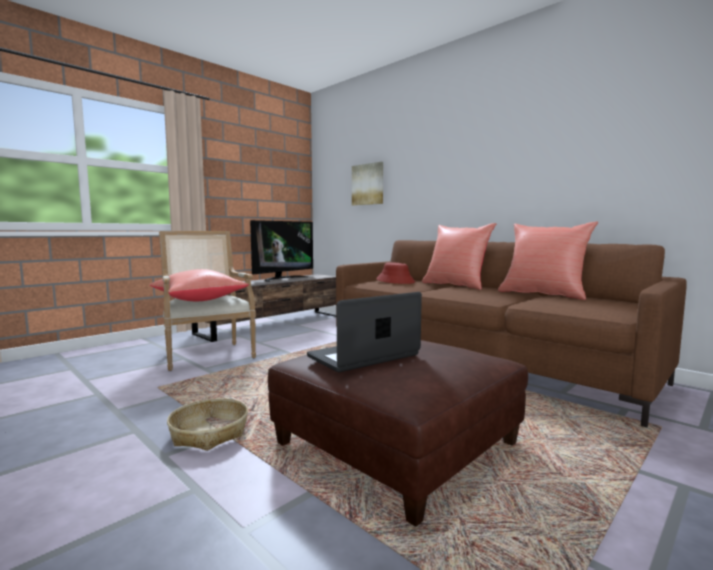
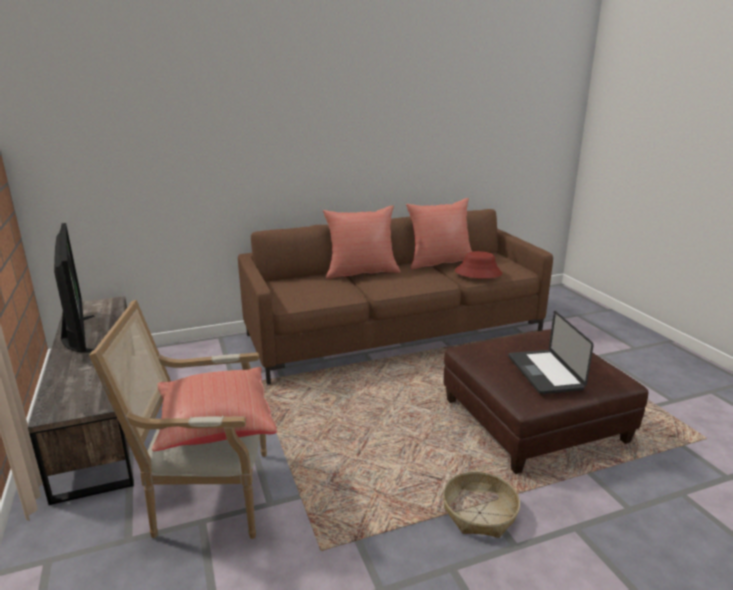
camera: 65 degrees left, 15 degrees up
(368, 184) = (159, 151): picture -> none
(395, 281) = (307, 287): red hat -> red hat (478, 272)

